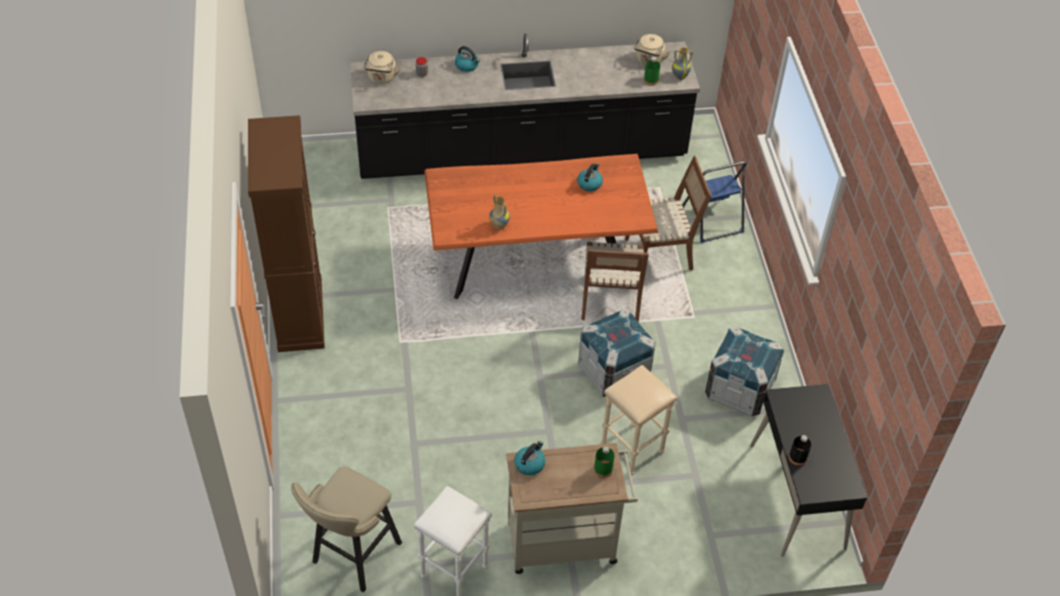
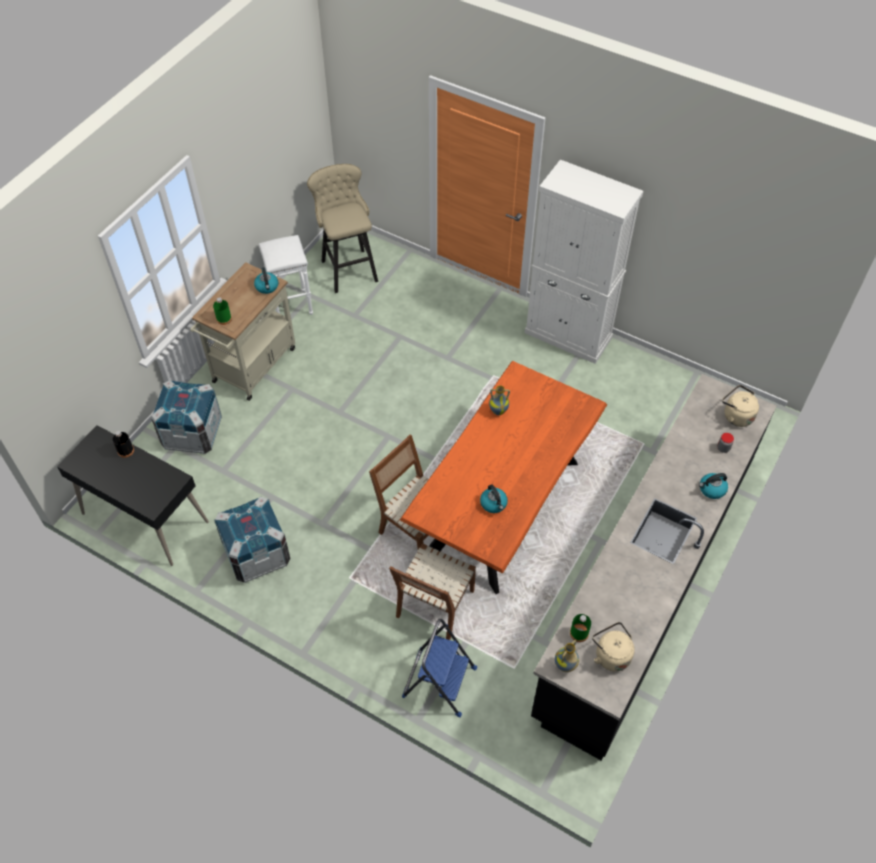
camera: 130 degrees right, 5 degrees up
(300, 314) = (568, 335): brown cabinet -> white cabinet
(613, 372) = (350, 484): crate -> crate (192, 433)
(633, 449) = (278, 450): beige stool -> none

